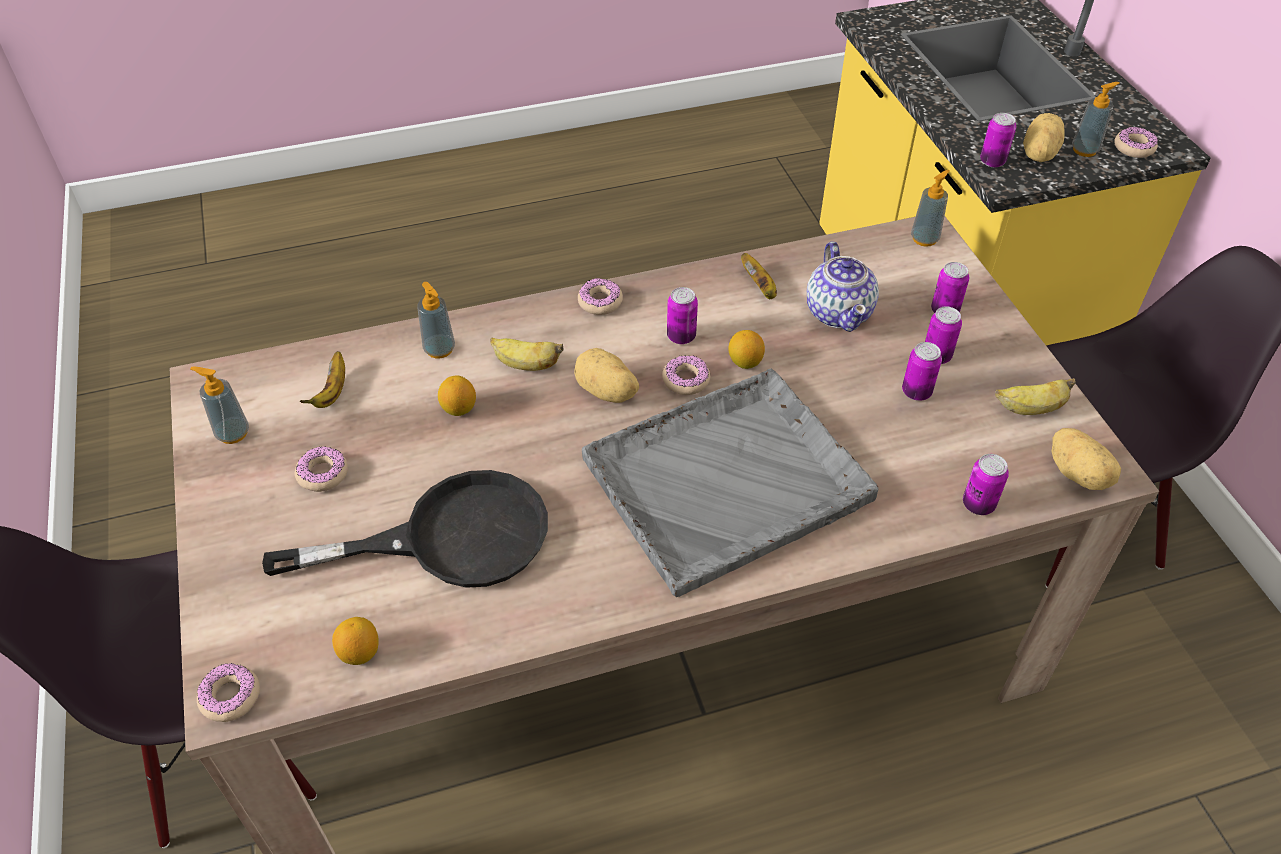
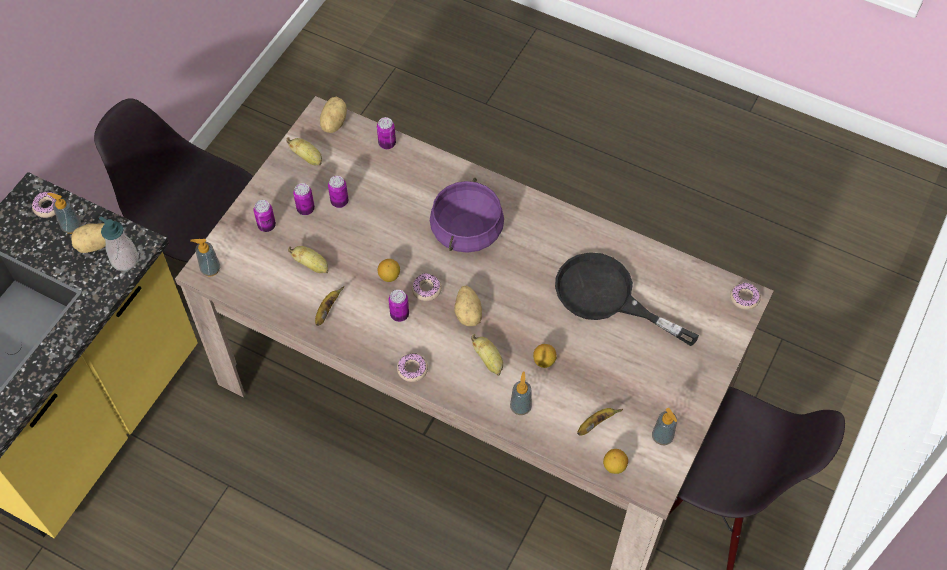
camera: 135 degrees left, 10 degrees up
(322, 474) = (636, 376): donut -> none
(360, 652) = (682, 277): lemon -> lemon (614, 466)
(729, 479) = (466, 230): grey tray -> purple cooking pot
(839, 312) = (312, 265): teapot -> banana
(992, 161) = (125, 260): can -> soap dispenser

